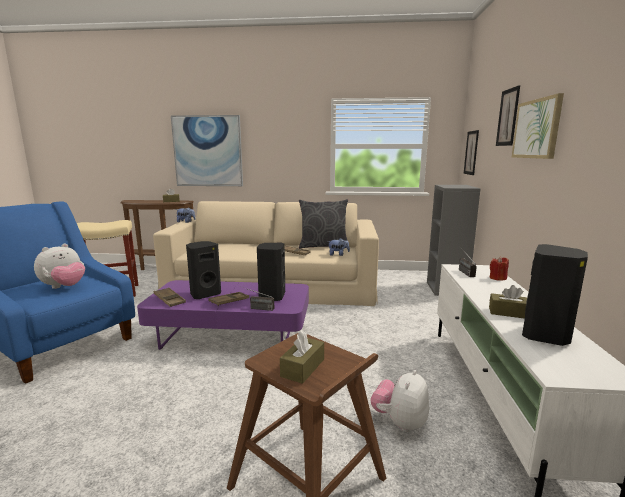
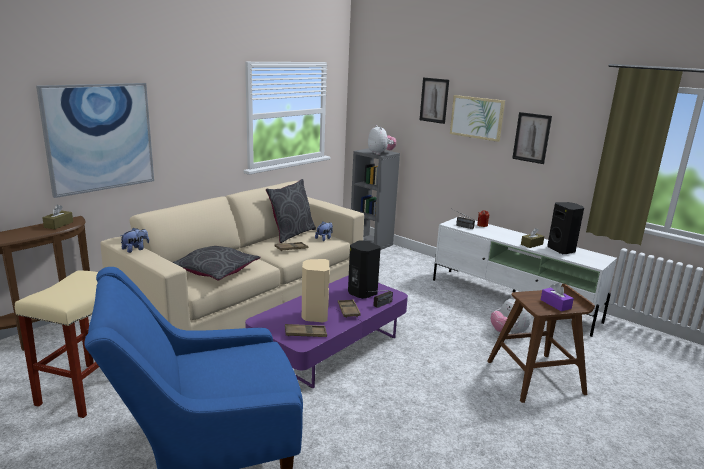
camera: 55 degrees left, 5 degrees up
(64, 287) = (241, 366): plush toy -> plush toy (380, 153)
(204, 294) = (314, 316): black speaker -> beige speaker
(221, 249) = (215, 270): none -> grey pillow
(302, 368) = (555, 304): brown tissue box -> purple tissue box
(471, 153) = (371, 118): picture -> picture (531, 138)

